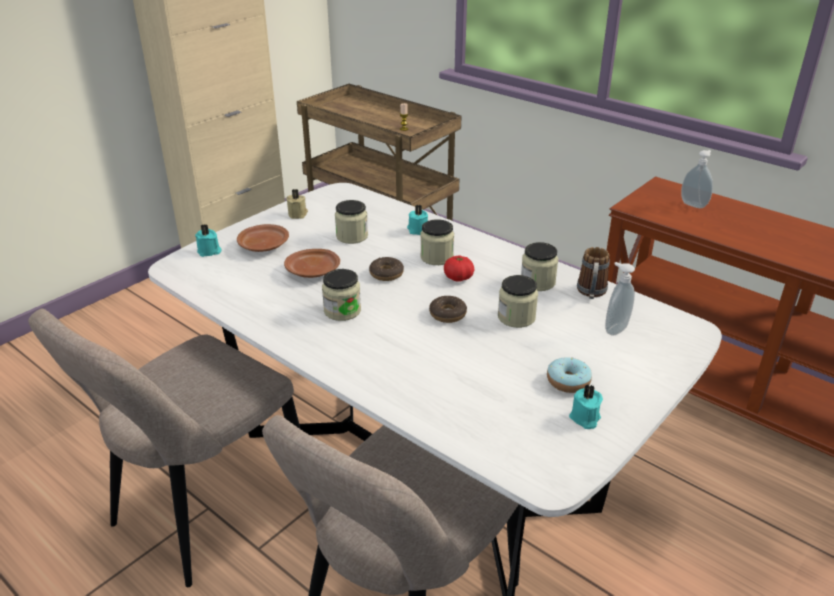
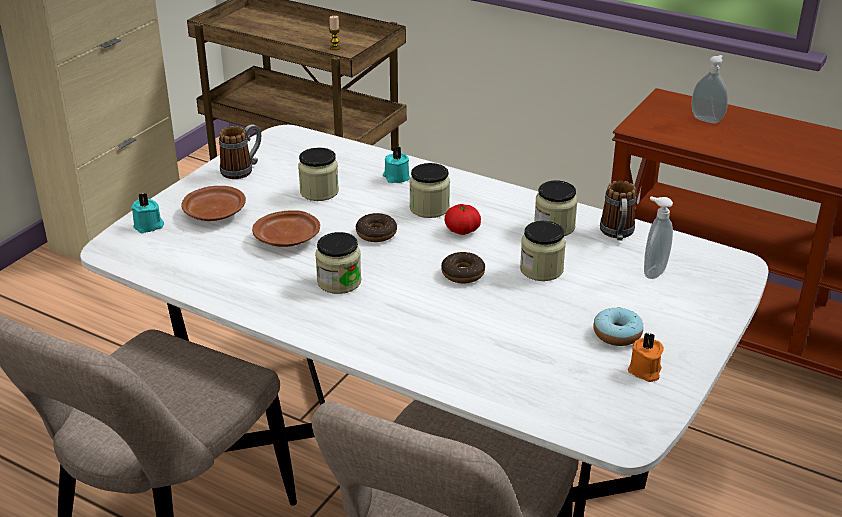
camera: 10 degrees left, 0 degrees up
(298, 214) = (242, 169): beige candle -> mug
(584, 418) = (644, 371): turquoise candle -> orange candle

